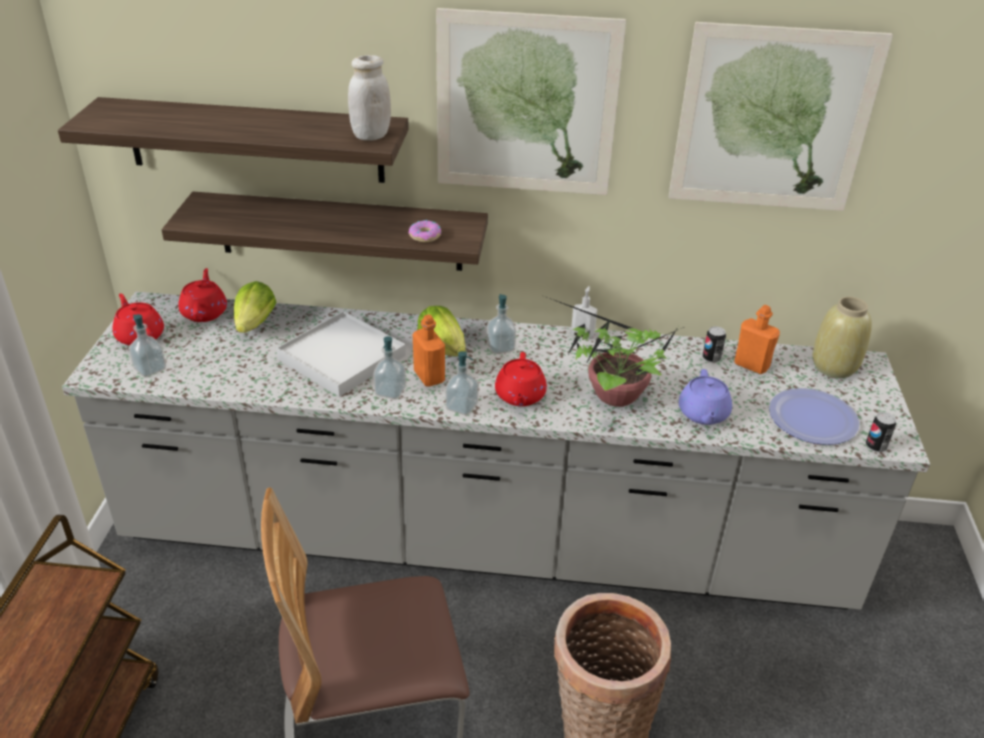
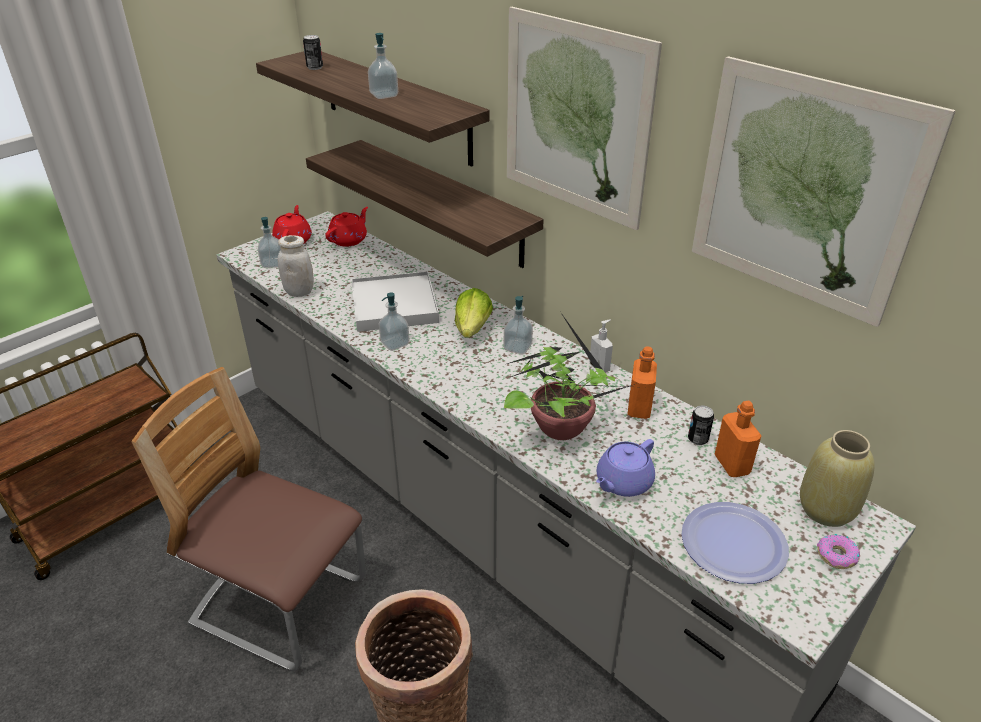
camera: 40 degrees right, 0 degrees up
(255, 324) = (369, 259): lettuce -> none
(371, 135) = (436, 114): white jar -> white jar (299, 292)
(425, 236) = (466, 219): donut -> donut (837, 556)
(429, 377) = (435, 345): orange bottle -> orange bottle (639, 408)
(461, 406) = (429, 378): soap dispenser -> soap dispenser (384, 95)
(520, 396) = (483, 391): red teapot -> none
(875, 446) = (770, 607): can -> can (315, 67)

